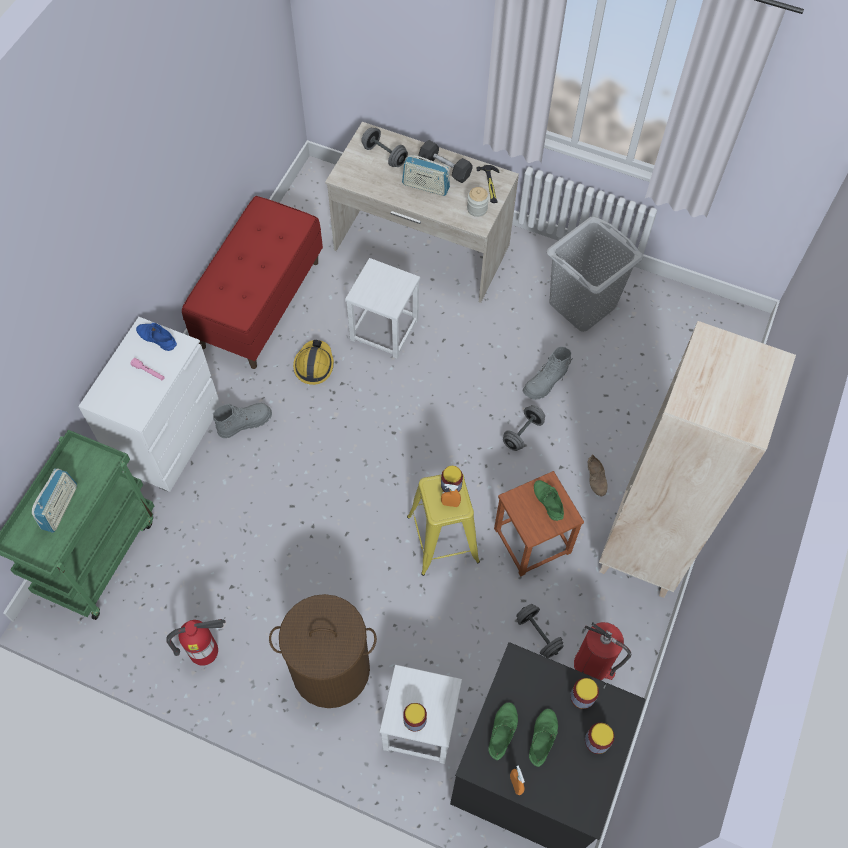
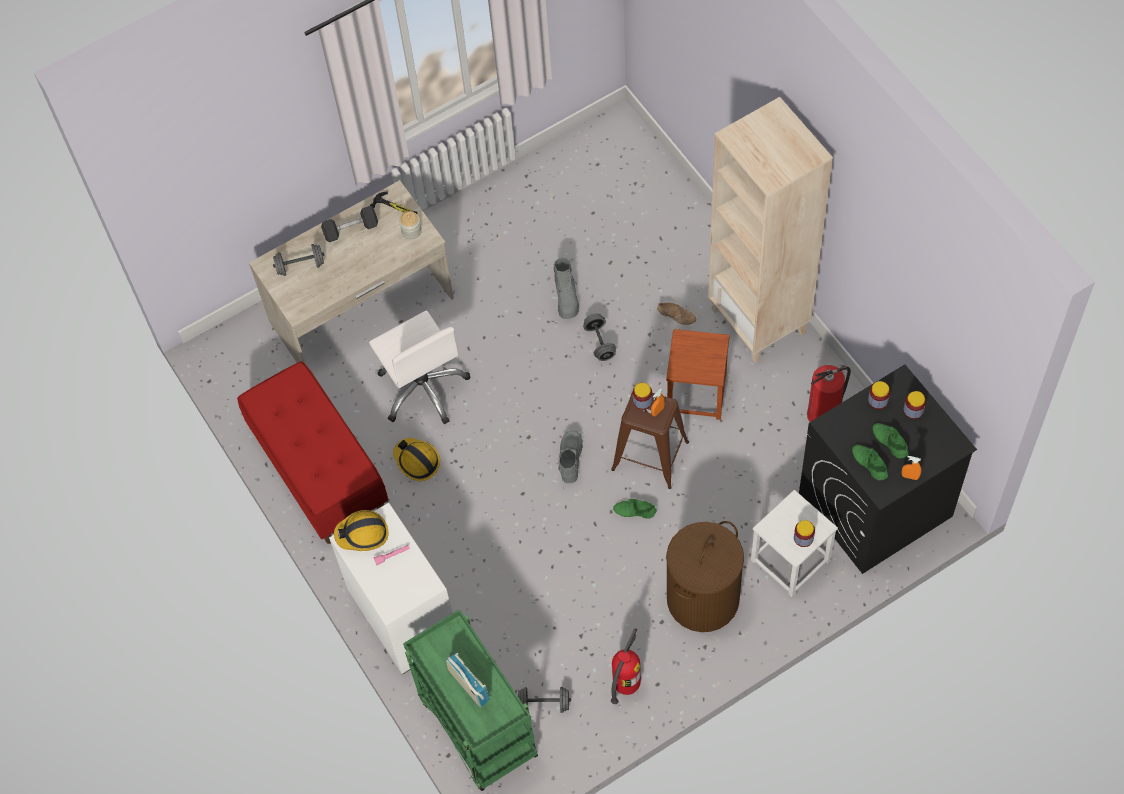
camera: 50 degrees left, 0 degrees up
(156, 339) = (363, 534): blue shoe -> hard hat
(244, 423) = (433, 547): grey boot -> grey boot (570, 459)
(384, 330) = (423, 388): white stool -> white office chair
(425, 186) = (358, 254): radio -> none
(443, 539) = (650, 456): yellow stool -> brown stool
(538, 634) = (775, 436): grey dumbbell -> grey dumbbell (544, 704)
(547, 501) = (696, 348): green shoe -> green shoe (634, 512)
(583, 305) = (514, 225): grey laundry basket -> none

